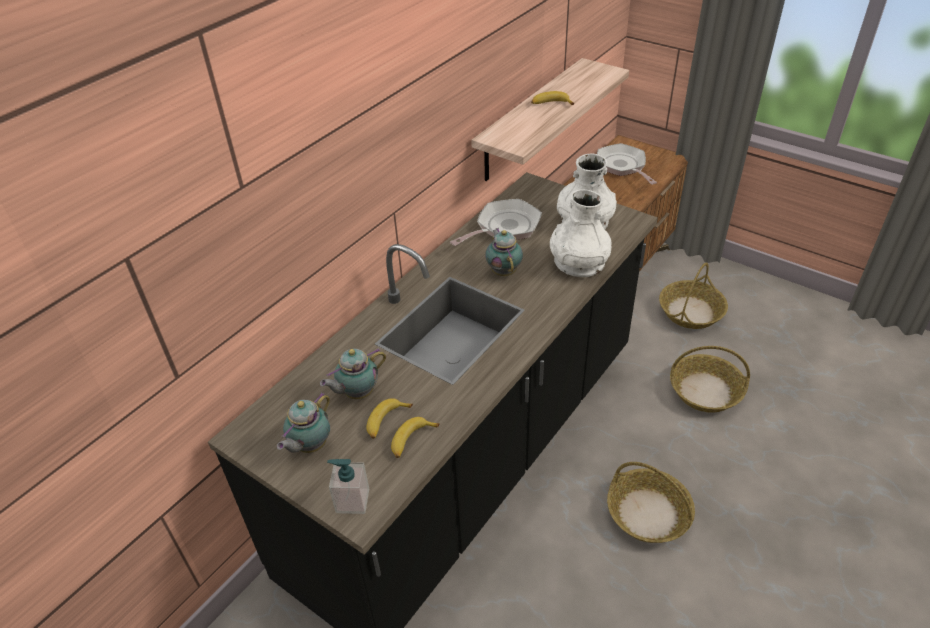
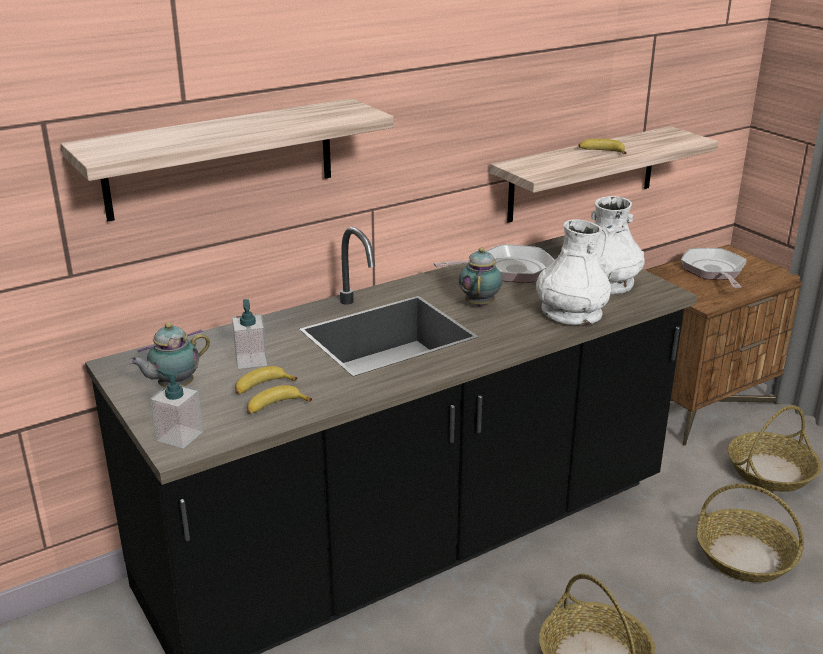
camera: 20 degrees right, 15 degrees down
(281, 224) = (221, 158): none -> shelf
(357, 393) = (251, 360): teapot -> soap dispenser

